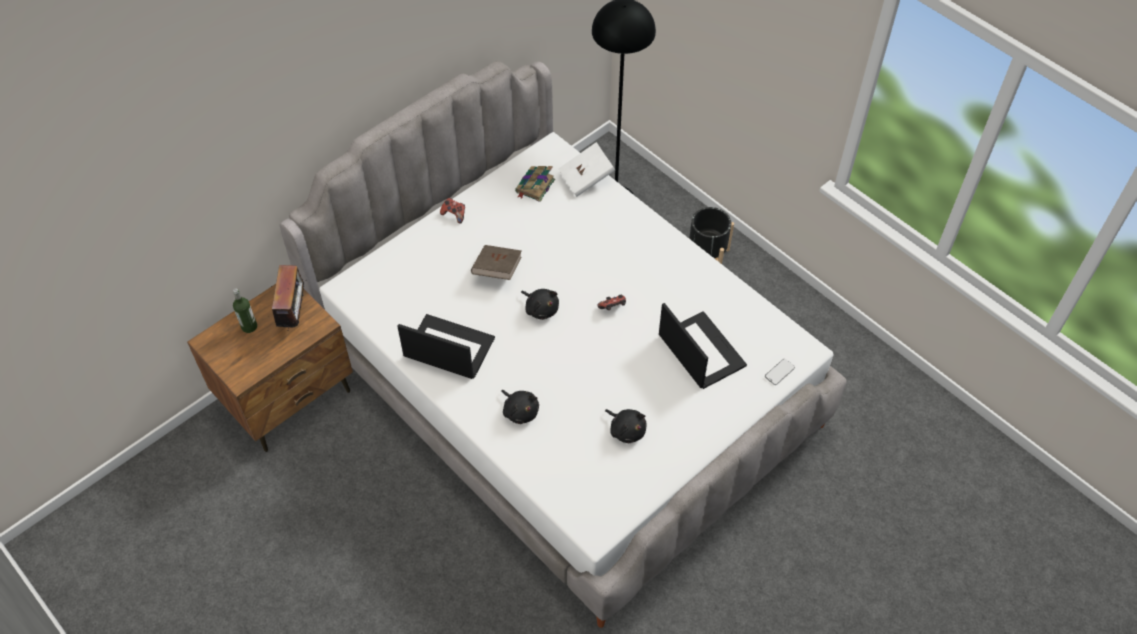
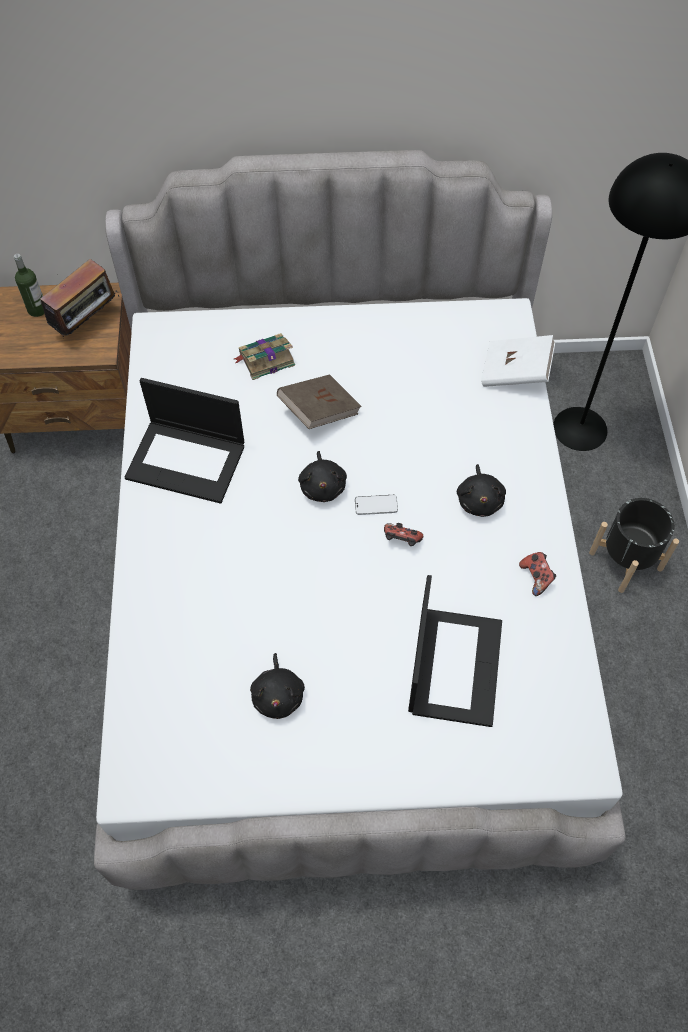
camera: 40 degrees right, 5 degrees up
(447, 348) = (187, 461): laptop -> laptop turned 135 degrees clockwise
(454, 215) = (334, 323): game controller -> game controller (536, 577)
(520, 411) = (190, 584): black plush toy -> black plush toy (479, 500)
(534, 186) = (448, 346): book -> book (265, 359)
(779, 372) = (525, 767): phone -> phone (376, 505)

